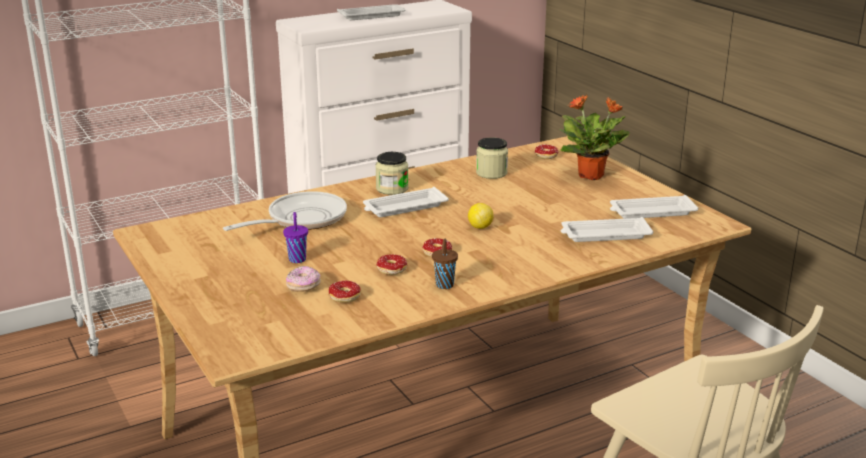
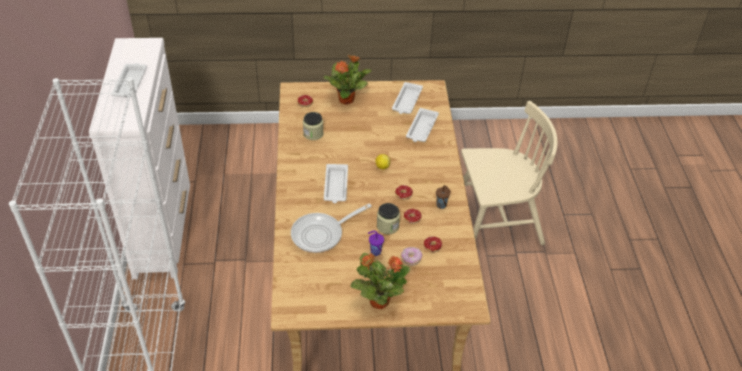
camera: 65 degrees left, 20 degrees up
(200, 282) = (378, 301): none -> potted plant
(301, 219) = (321, 234): frying pan -> frying pan turned 105 degrees counterclockwise
(392, 189) = (304, 181): jar -> jar (387, 226)

